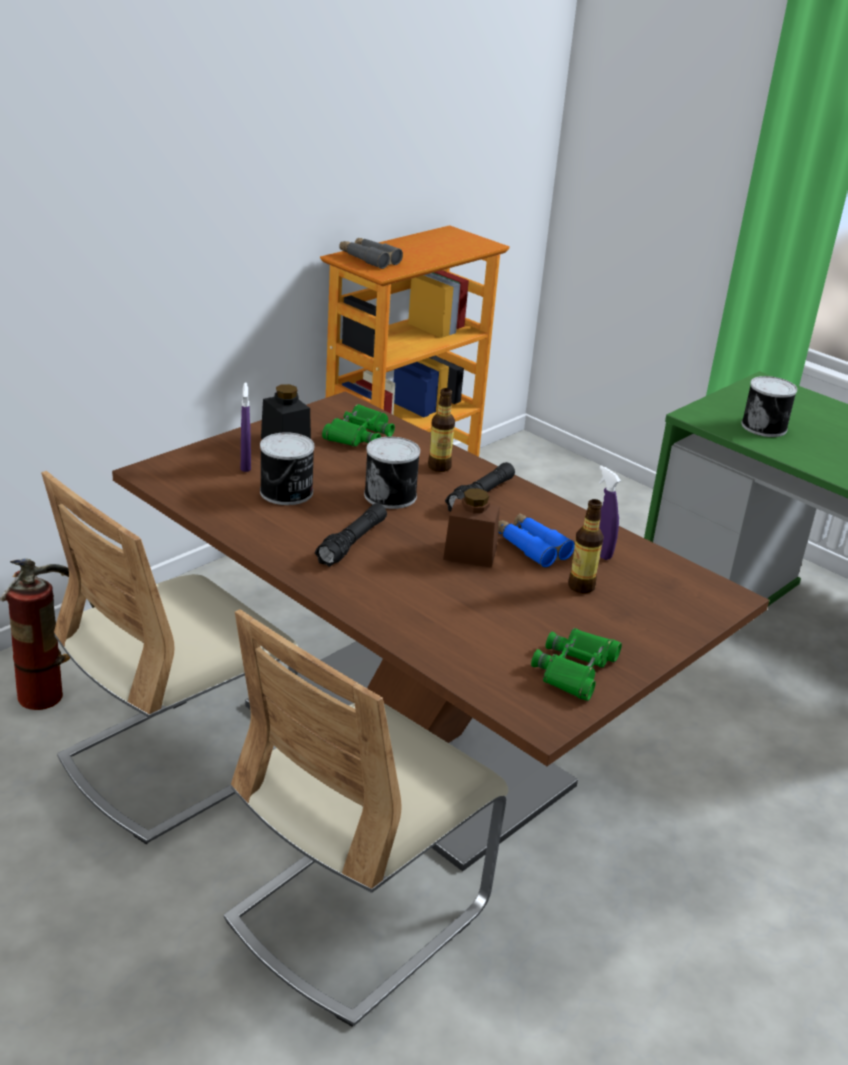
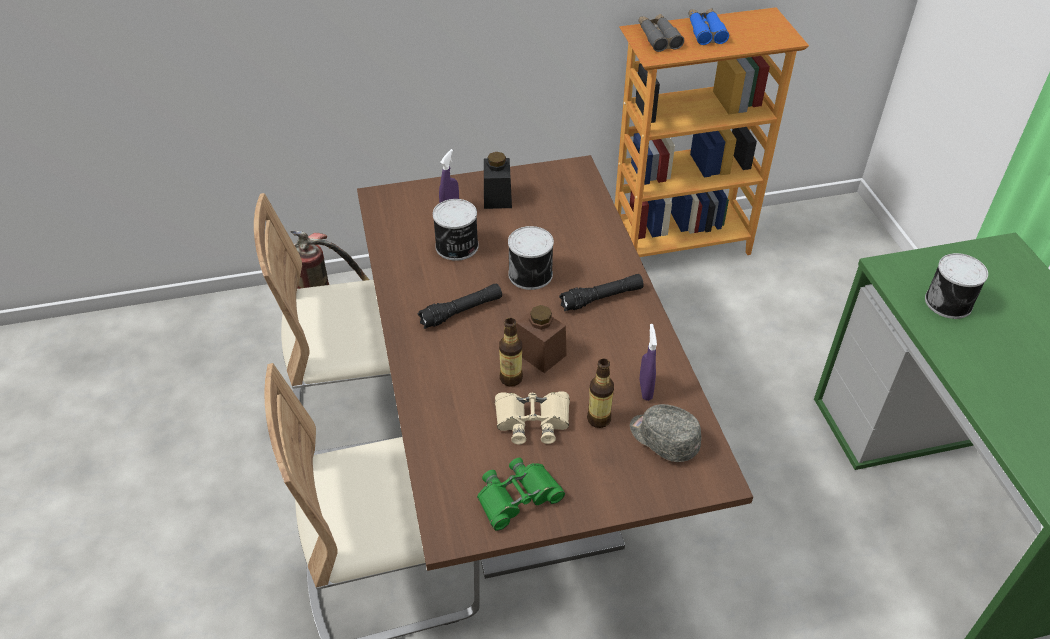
camera: 35 degrees right, 15 degrees up
(359, 434) = (561, 204): green binoculars -> none
(439, 467) = (595, 257): bottle -> bottle (511, 378)
(522, 607) = (532, 420): none -> beige binoculars
(531, 546) = (595, 364): blue binoculars -> blue binoculars (705, 31)
(653, 583) = (663, 439): none -> grey cap

